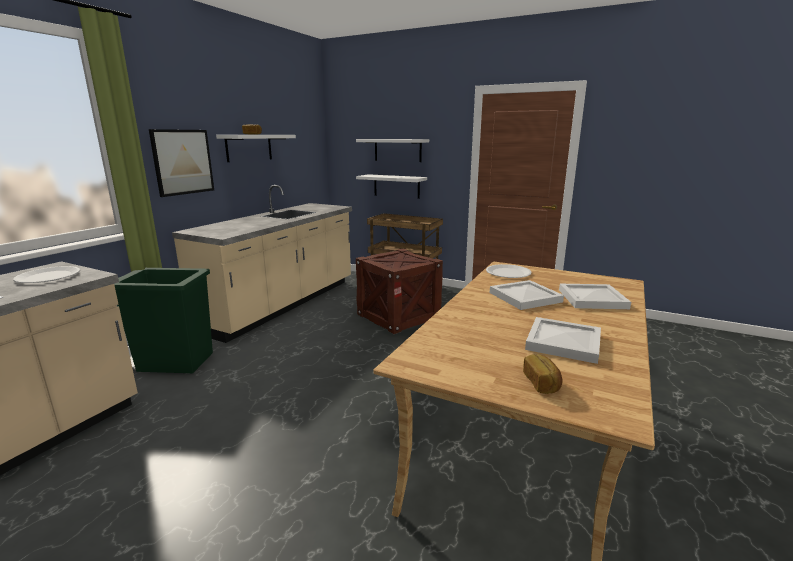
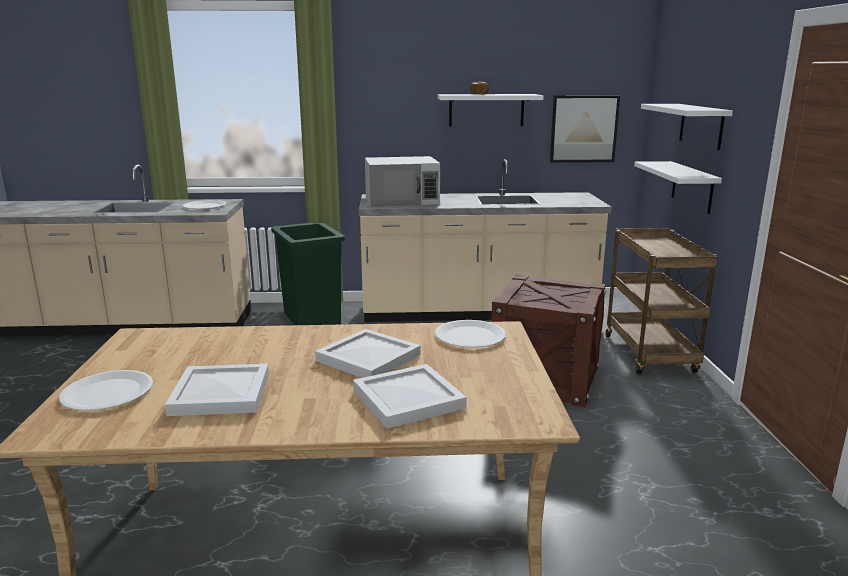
camera: 60 degrees right, 0 degrees up
(183, 162) = (389, 123): picture -> picture (583, 129)
(226, 228) = (402, 200): none -> white microwave
(542, 383) = (107, 393): bread -> white plate

